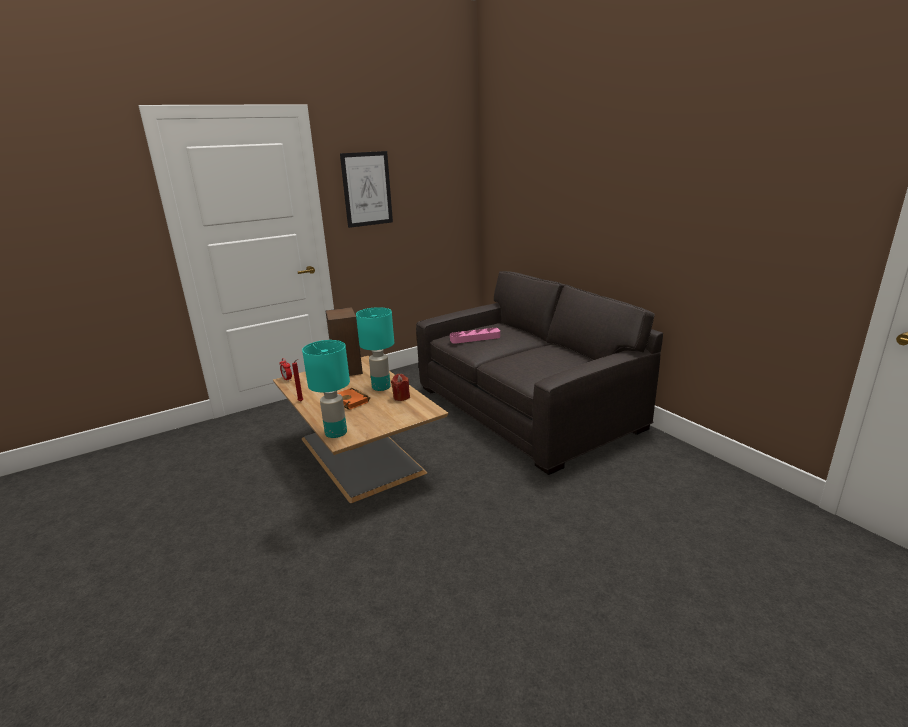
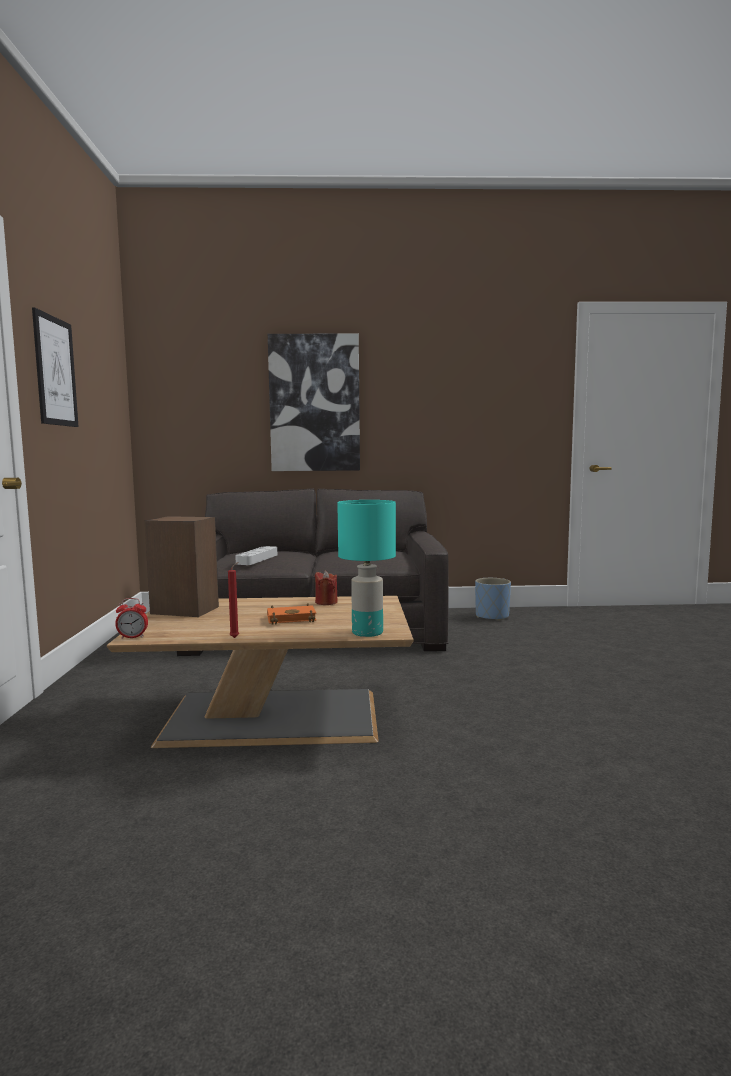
camera: 60 degrees left, 15 degrees down
(381, 387) = (279, 605): turquoise table lamp -> none
(475, 338) = (257, 559): pink tray -> grey tray
(584, 198) = (314, 403): none -> picture
(687, 469) = (492, 616): none -> blue planter

